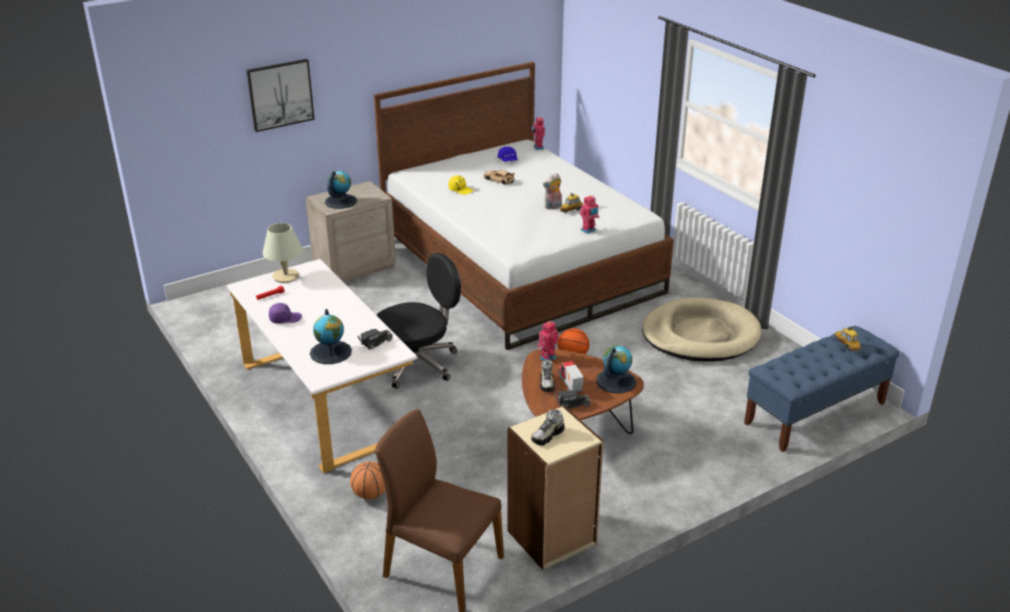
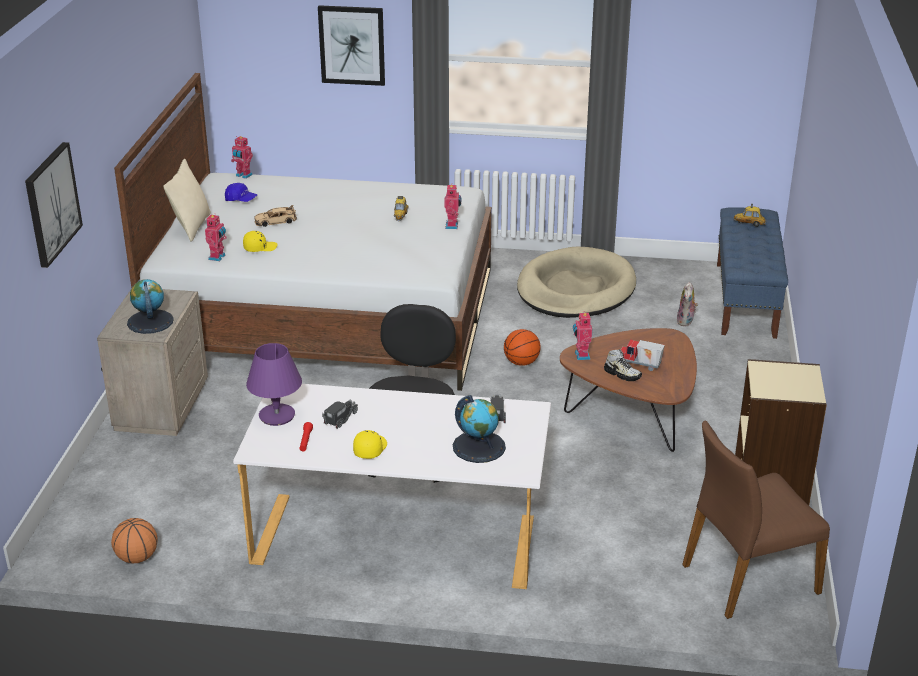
camera: 50 degrees left, 0 degrees up
(285, 318) = (370, 449): purple cap -> yellow cap
(286, 276) = (277, 415): beige table lamp -> purple table lamp
(370, 494) = (595, 573): basketball -> basketball (137, 557)
(430, 184) = (218, 257): none -> toy robot
(453, 163) = (191, 226): none -> beige pillow
(547, 435) = (785, 385): shoe -> none
(553, 207) = (378, 222): plush toy -> plush toy (686, 322)
(572, 405) = (670, 377): toy truck -> toy truck (340, 419)
(616, 381) = (661, 341): globe -> none
(635, 73) = (352, 45): none -> picture

